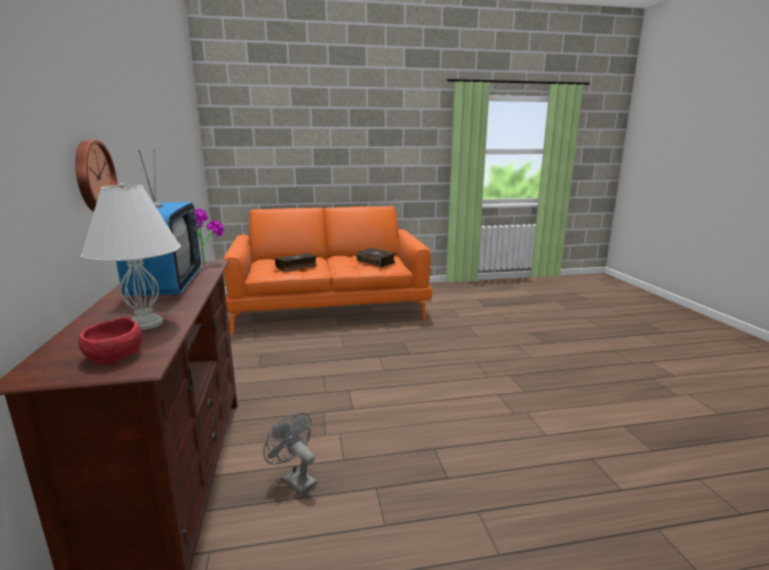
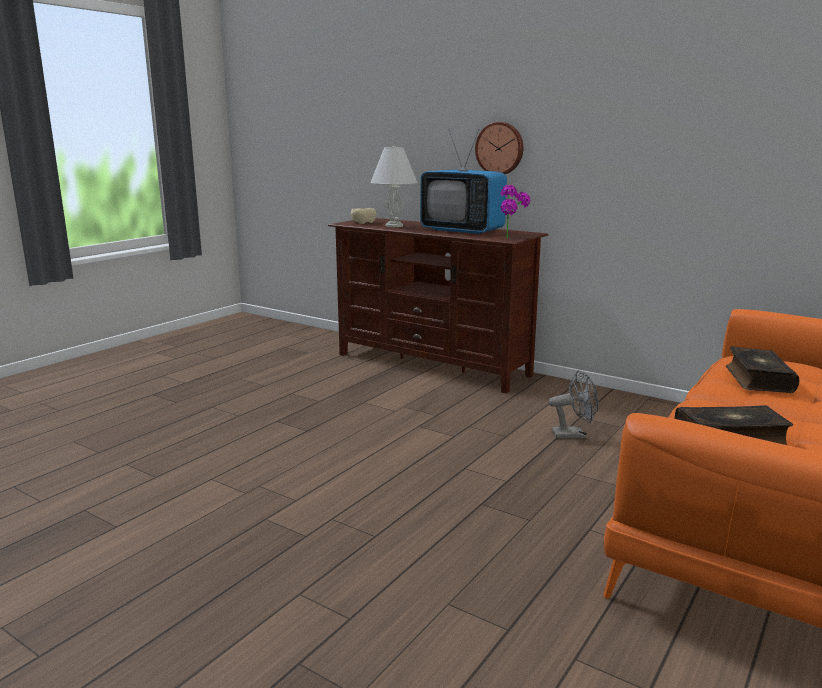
camera: 135 degrees right, 0 degrees up
(114, 357) = (363, 222): red bowl -> beige bowl
(294, 479) = (375, 386): grey fan -> grey fan (574, 434)

